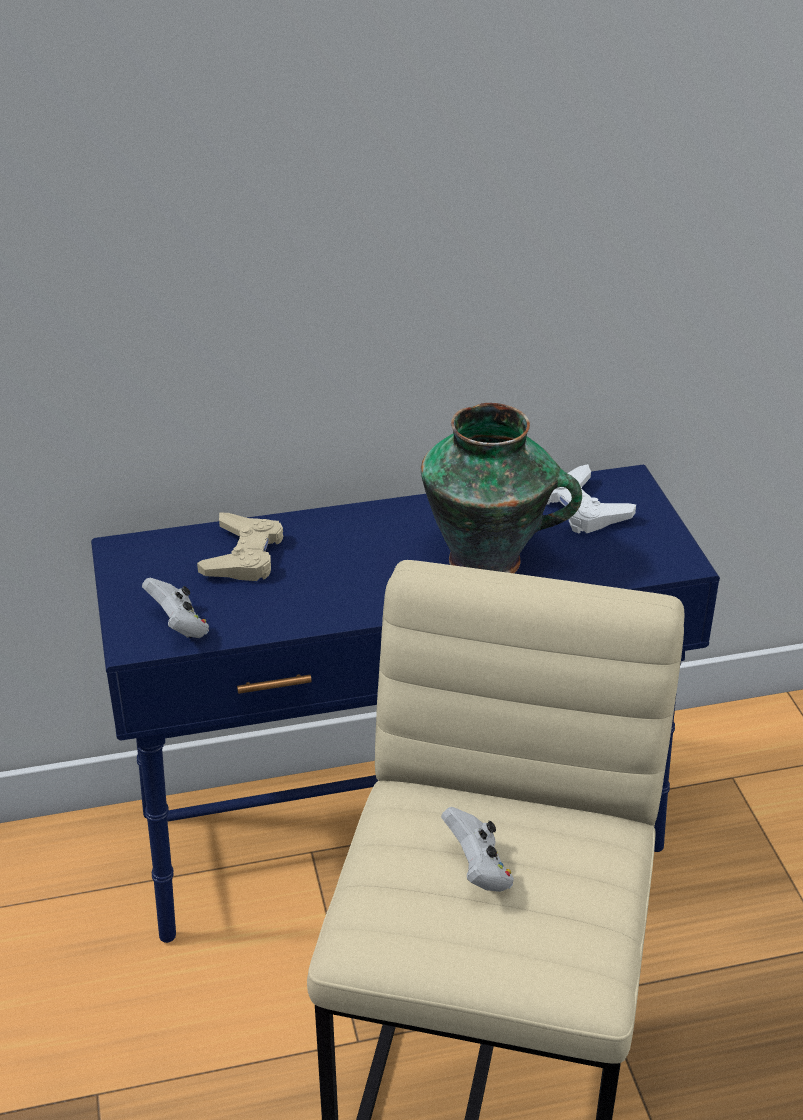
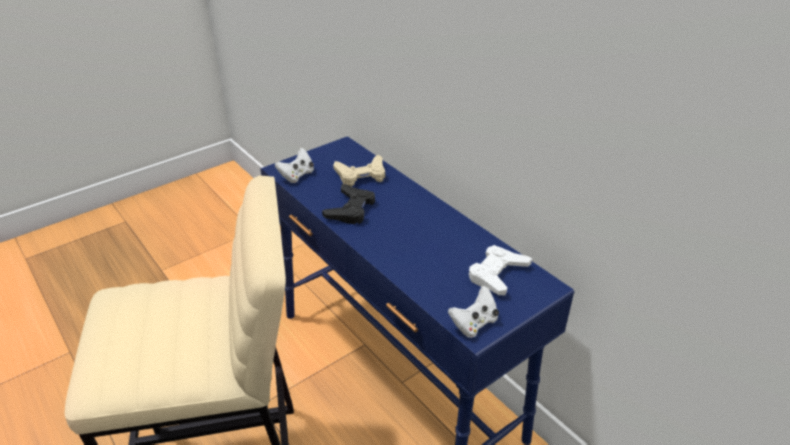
camera: 65 degrees right, 0 degrees up
(335, 592) = (351, 209): none -> black game controller
(478, 870) = (163, 320): white game controller -> white game controller (474, 323)
(489, 561) = (414, 251): vase -> none

